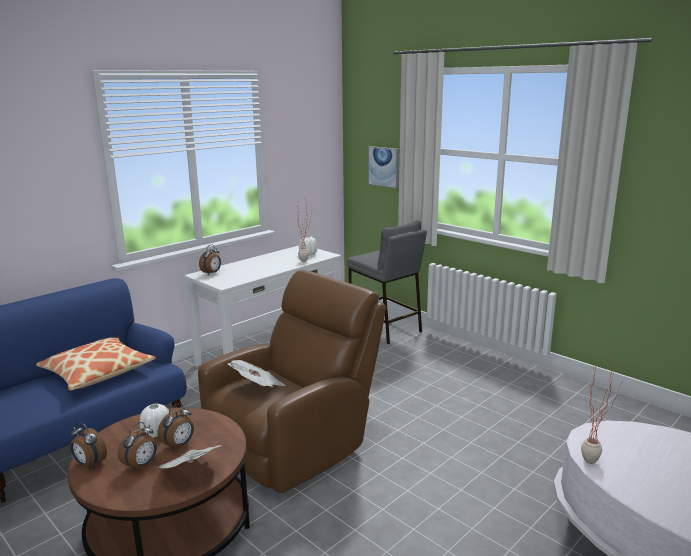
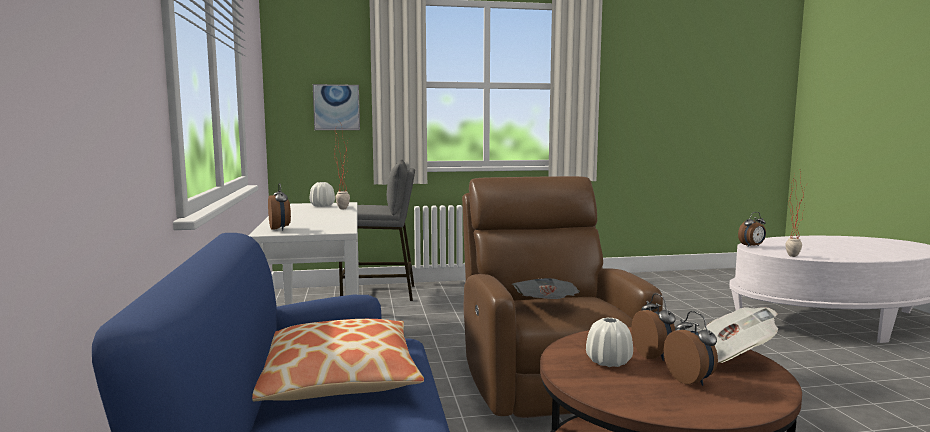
camera: 55 degrees left, 10 degrees down
(89, 464) = (663, 409): alarm clock -> alarm clock (752, 246)

